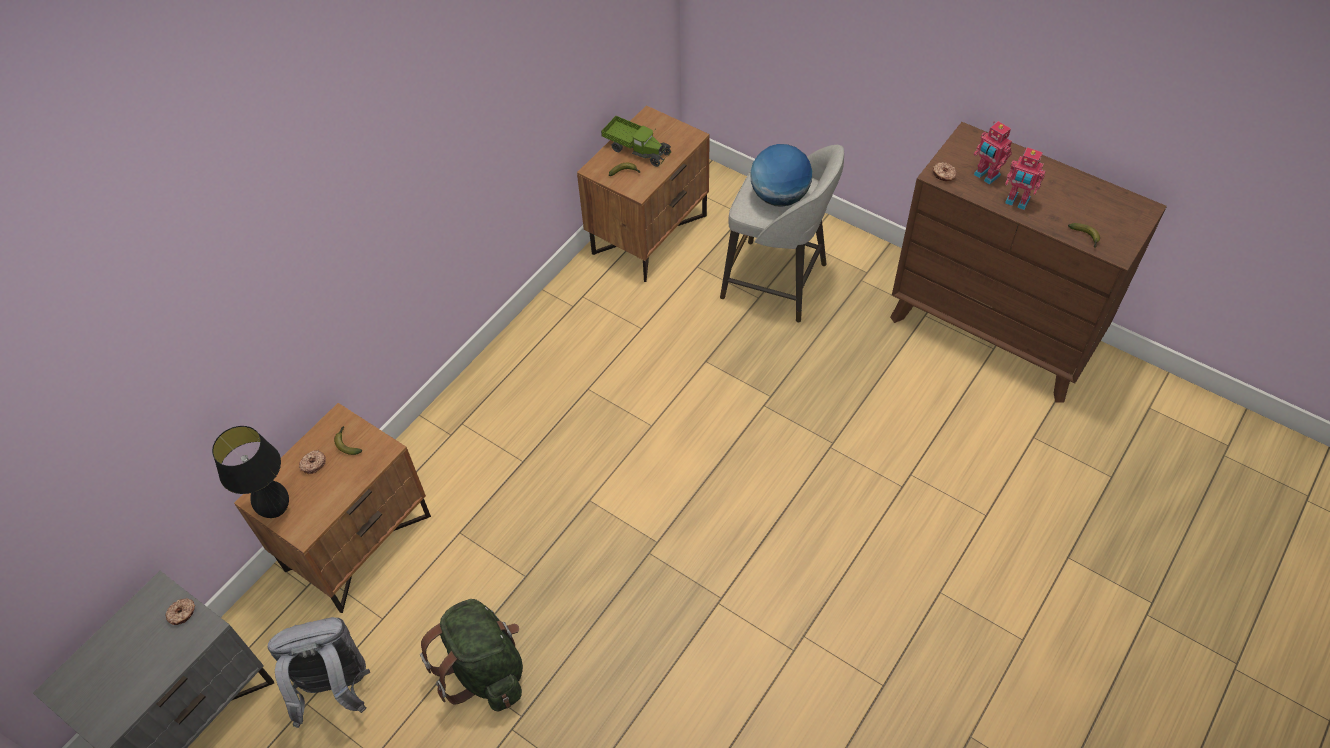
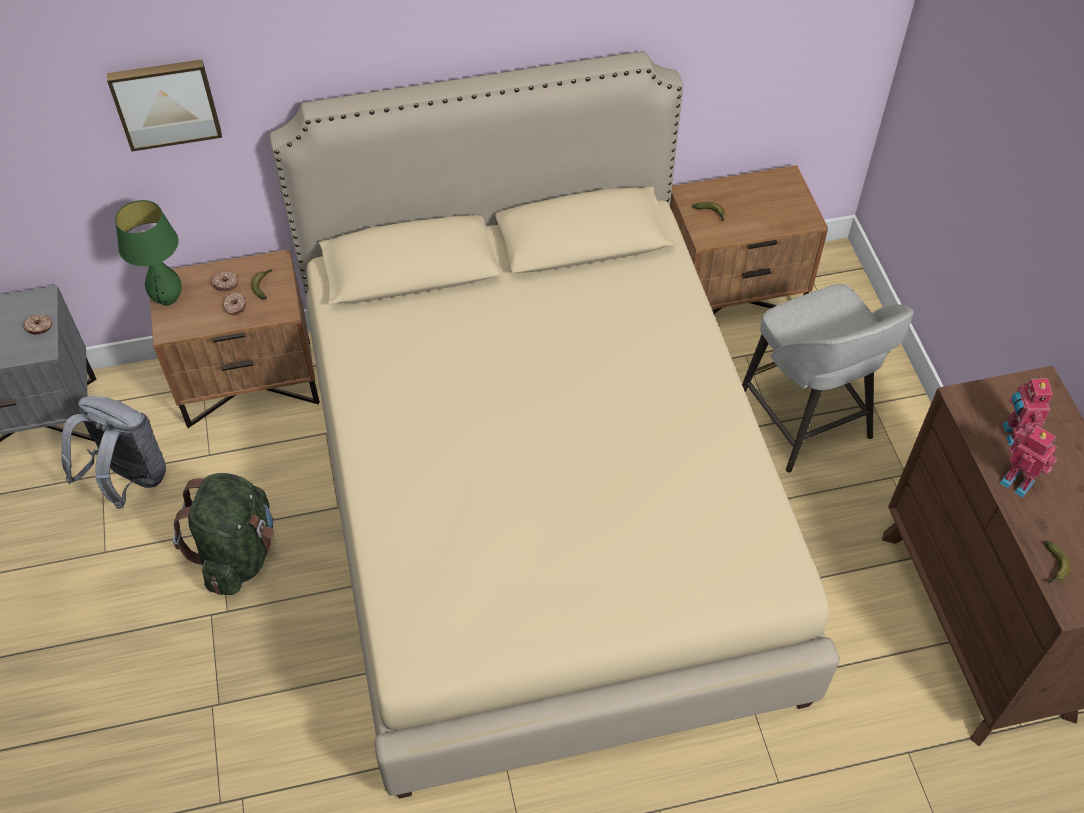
camera: 40 degrees right, 0 degrees up
(206, 327) = (165, 102): none -> picture
(276, 510) = (168, 299): black table lamp -> green table lamp
(637, 149) = (744, 199): toy truck -> none
(667, 462) = (541, 505): none -> beige bed
(779, 197) = (826, 327): globe -> none
(943, 175) = (969, 403): donut -> donut (235, 306)
(1017, 202) = (1018, 481): toy robot -> toy robot turned 150 degrees clockwise

